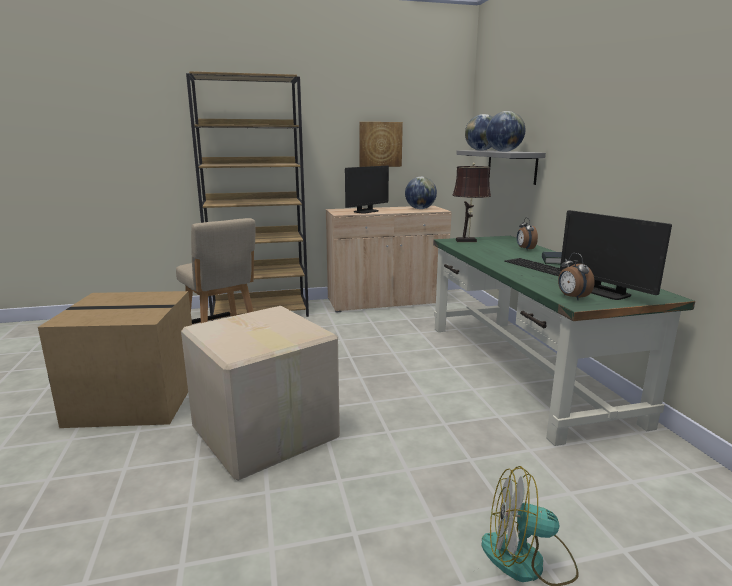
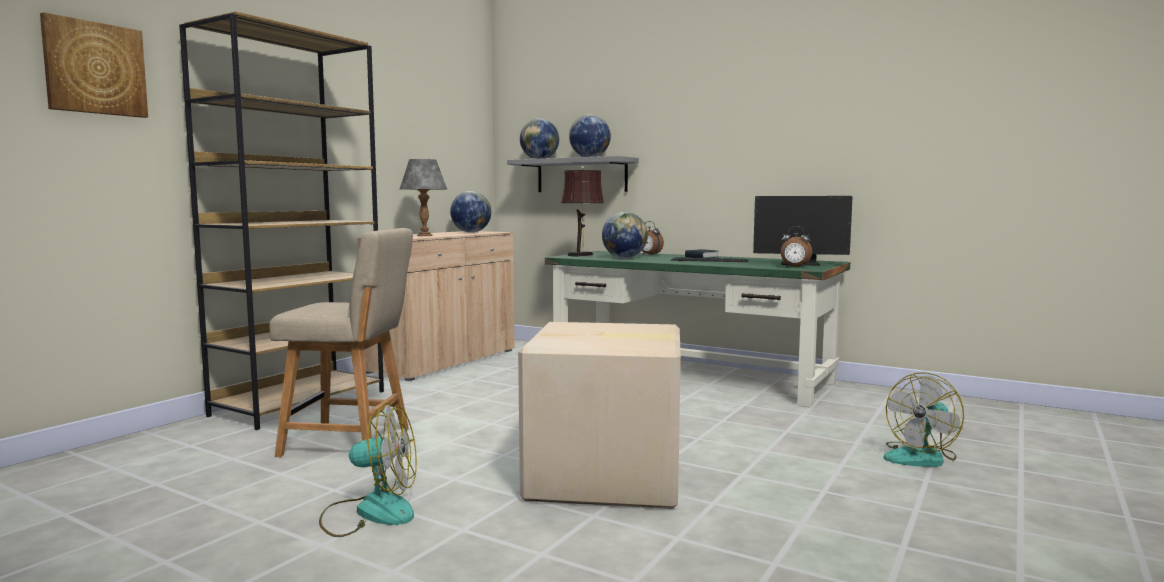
camera: 45 degrees left, 10 degrees down
(137, 398) = (370, 512): cardboard box -> fan
(366, 211) = (424, 235): monitor -> grey table lamp
(380, 144) = (412, 149): picture -> picture (95, 68)
(484, 250) = (624, 258): none -> globe

